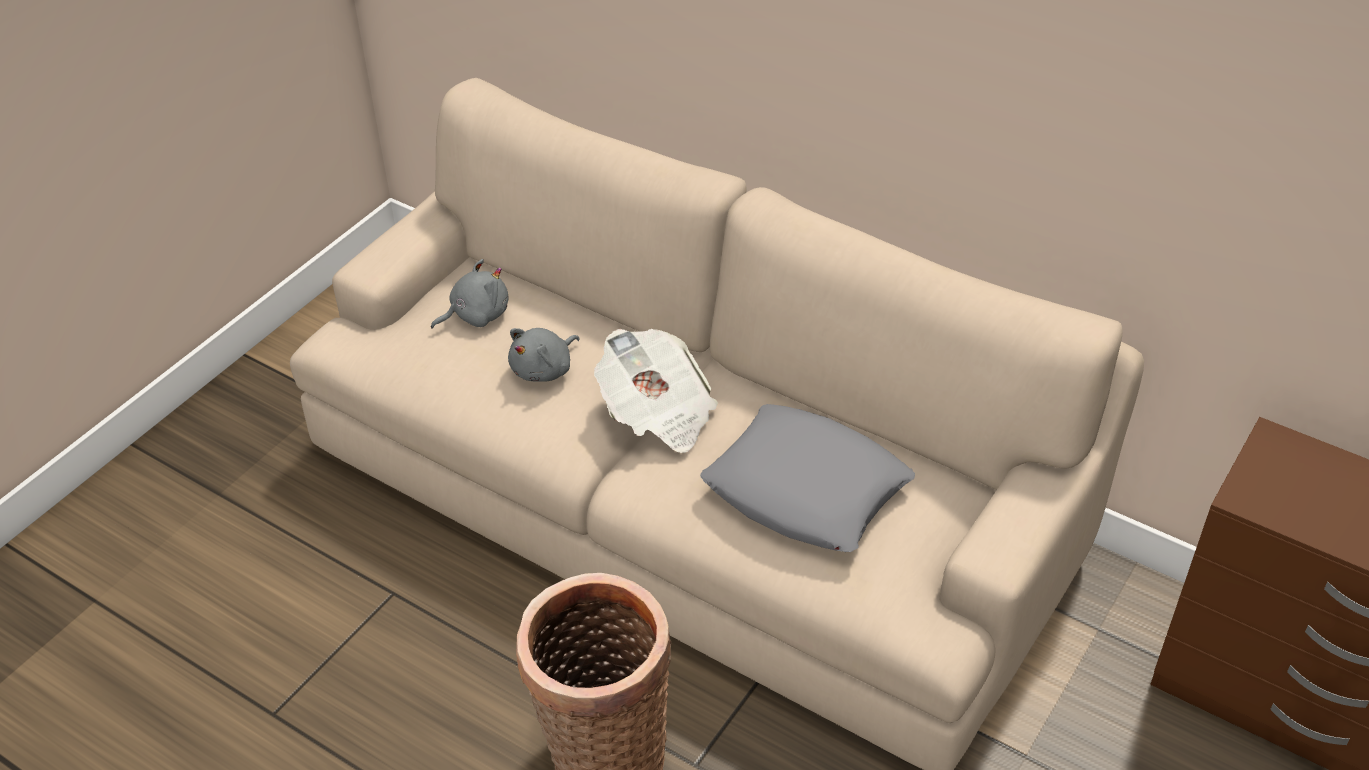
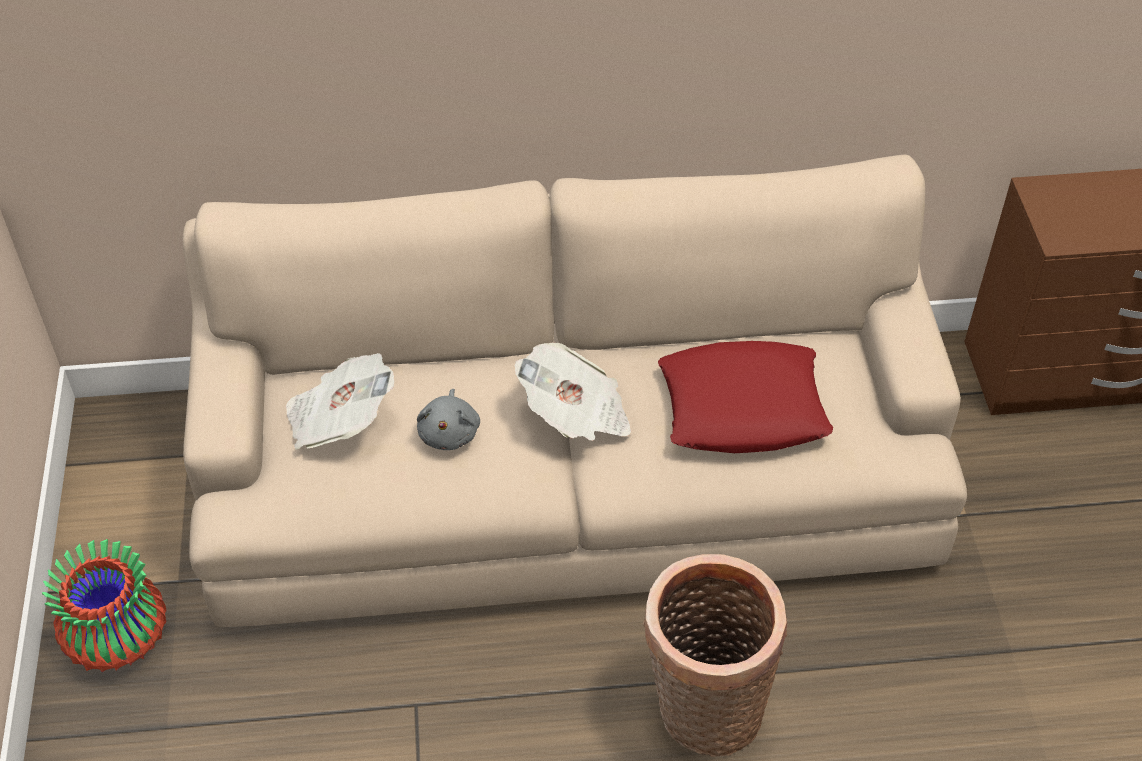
camera: 40 degrees left, 5 degrees up
(253, 413) = (119, 638): none -> vase
(476, 315) = (340, 420): grey plush toy -> newspaper
(806, 489) = (743, 407): grey pillow -> red pillow

